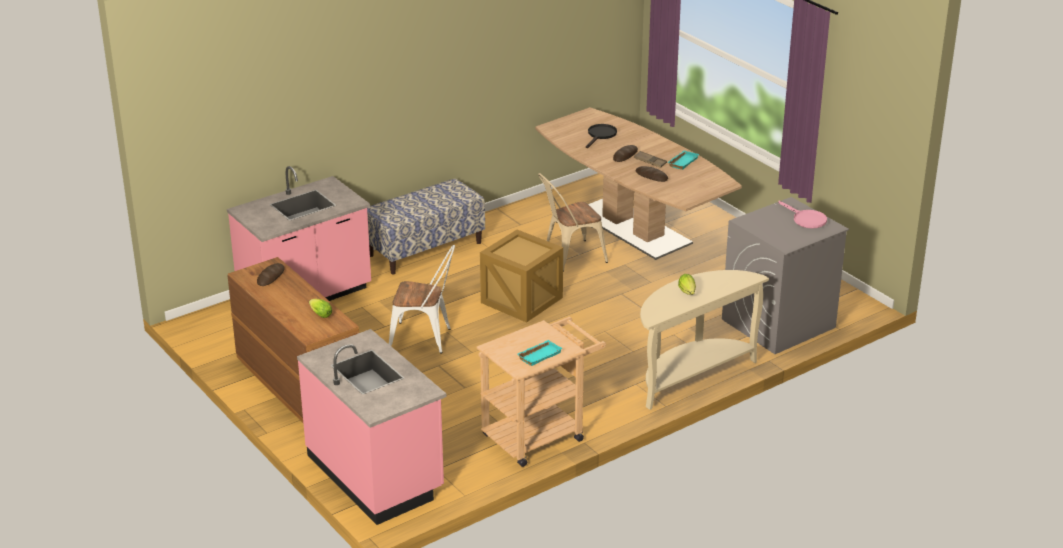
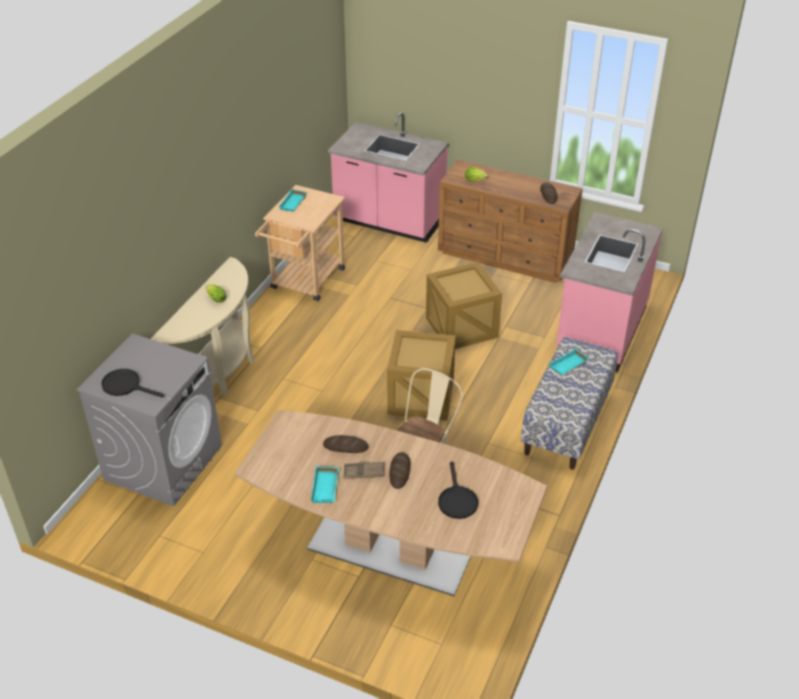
camera: 150 degrees right, 10 degrees up
(413, 211) = (568, 366): none -> turquoise tray
(425, 339) = (461, 326): white chair -> crate
(806, 219) = (126, 386): pink frying pan -> black frying pan

